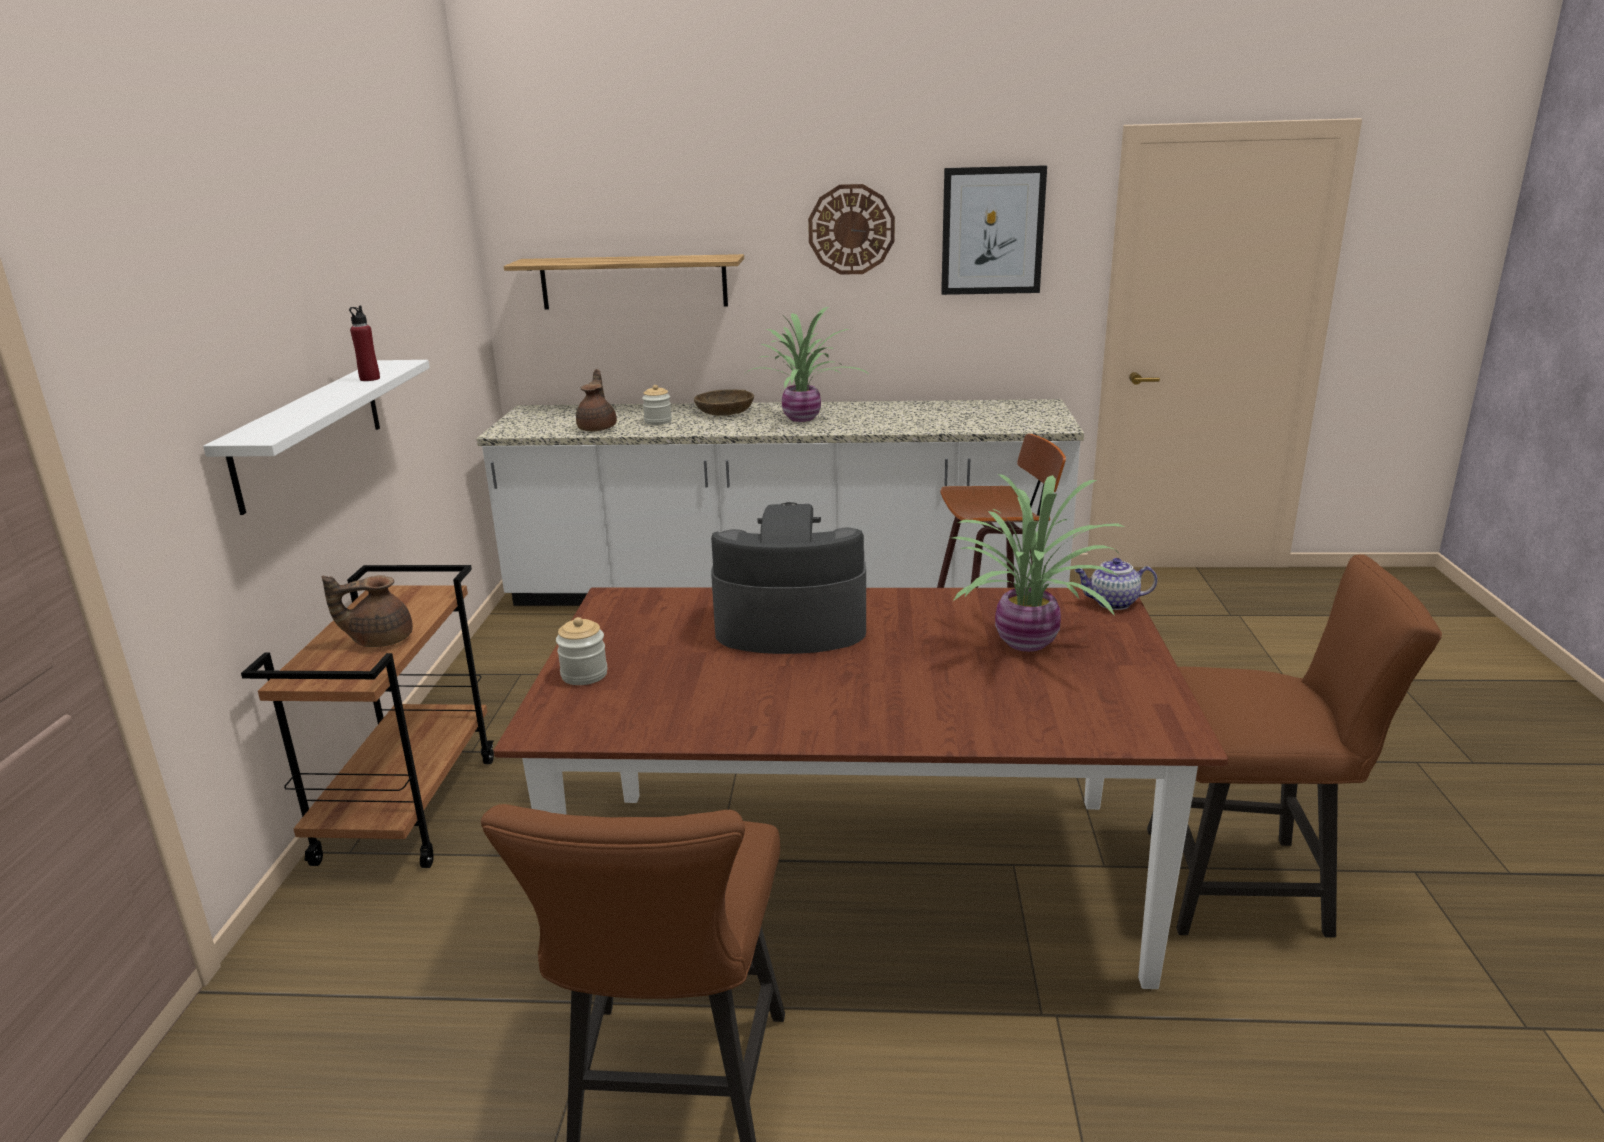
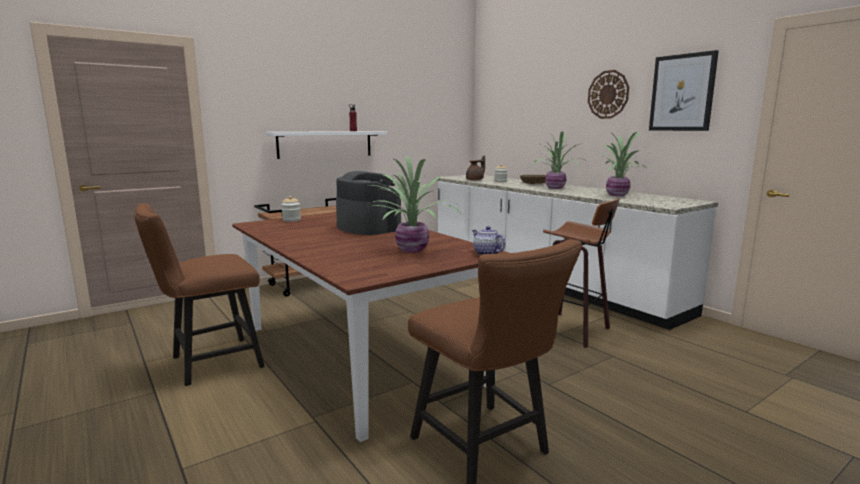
camera: 50 degrees right, 10 degrees down
(380, 640) = (302, 212): brown teapot -> none
(633, 282) = (519, 121): shelf -> none
(935, 416) = (618, 195): none -> potted plant

